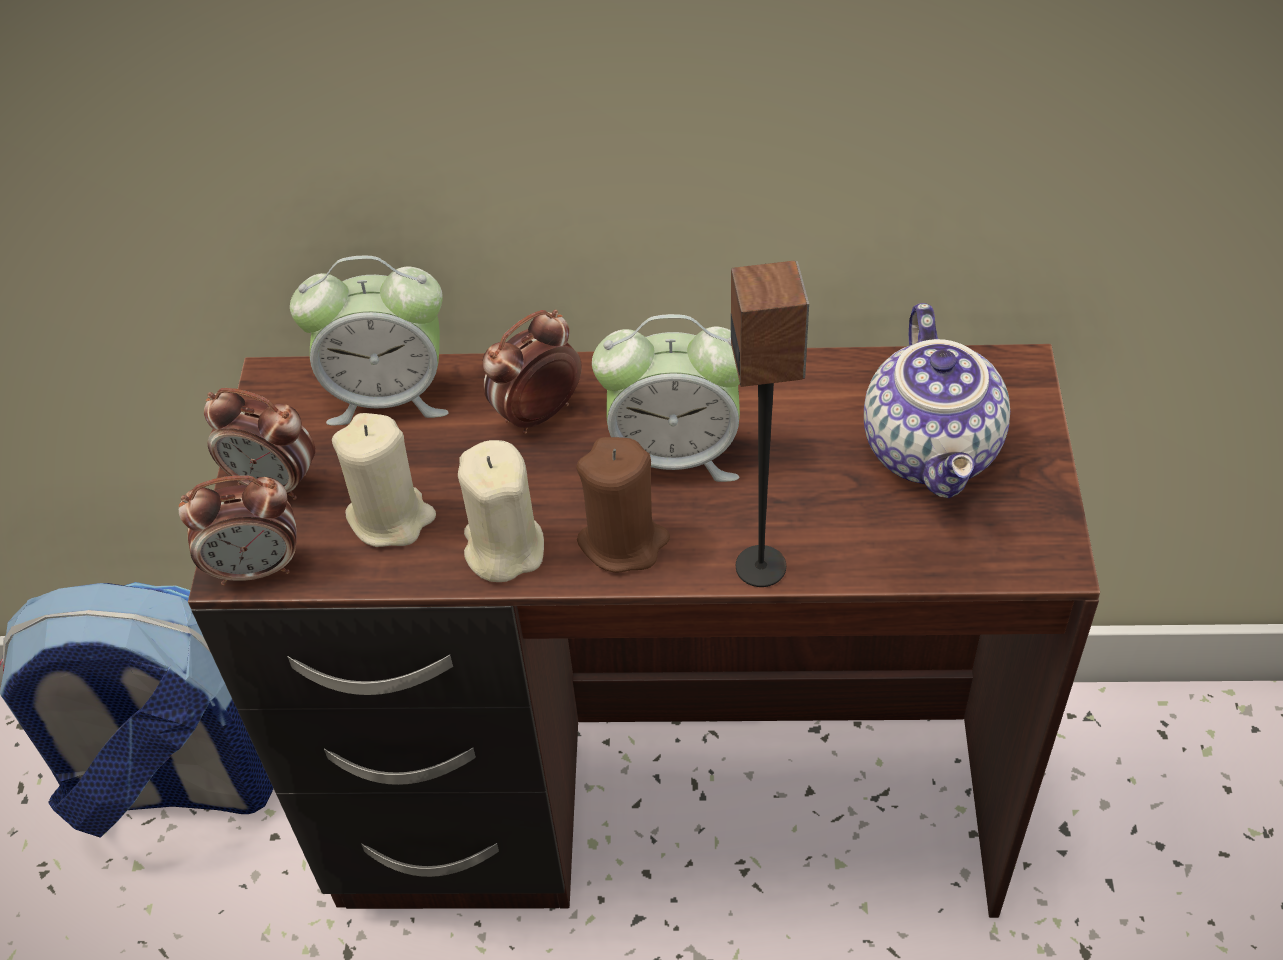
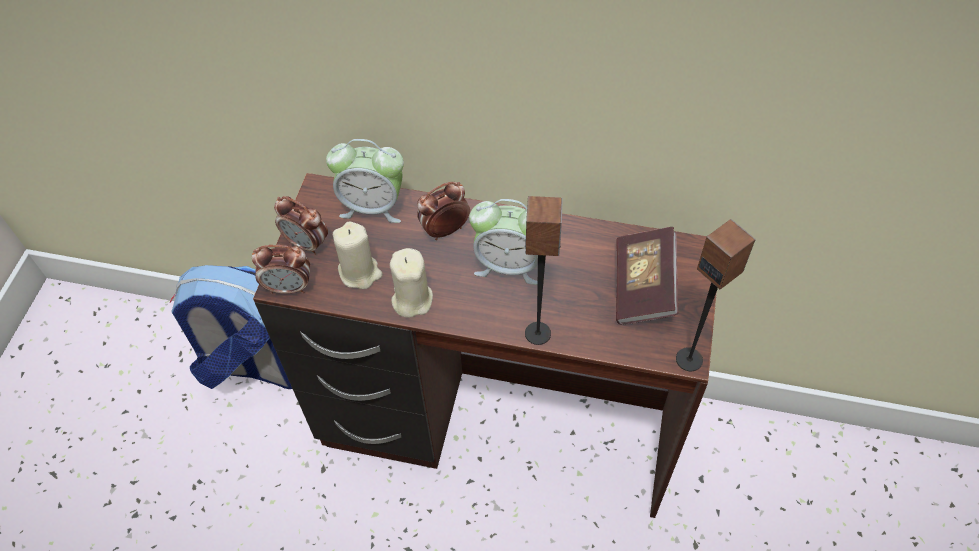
camera: 10 degrees right, 5 degrees up
(623, 541) = (472, 307): brown candle -> none
(934, 450) = (643, 287): teapot -> book
(1056, 561) = (689, 359): none -> speaker

